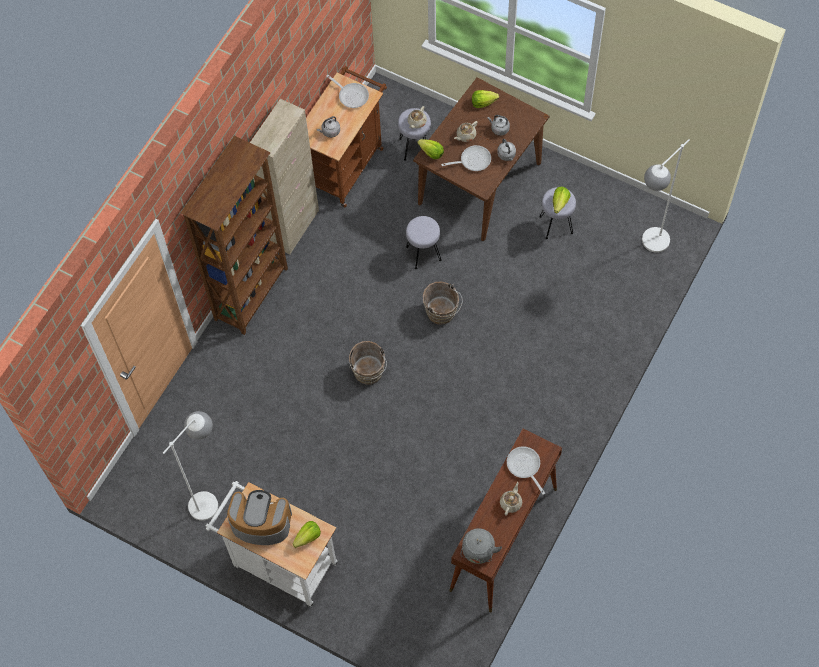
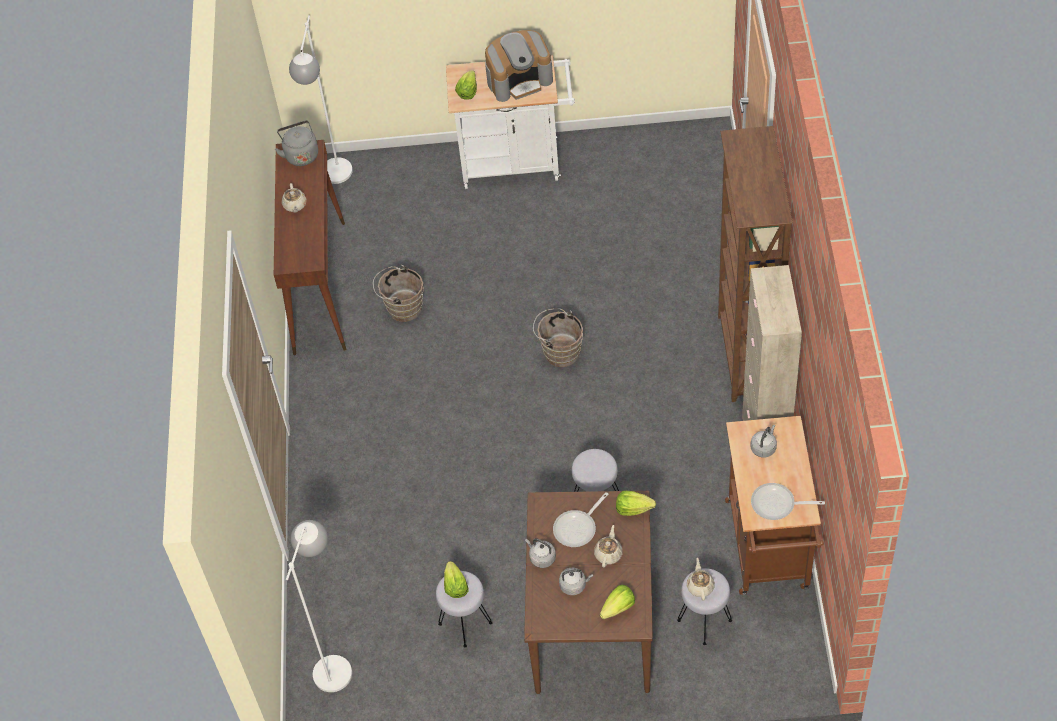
camera: 150 degrees right, 10 degrees down
(210, 498) = (624, 173): white floor lamp -> white floor lamp (335, 180)
(442, 314) = (526, 451): brown bucket -> brown bucket (402, 308)
(524, 467) = (300, 240): frying pan -> none

